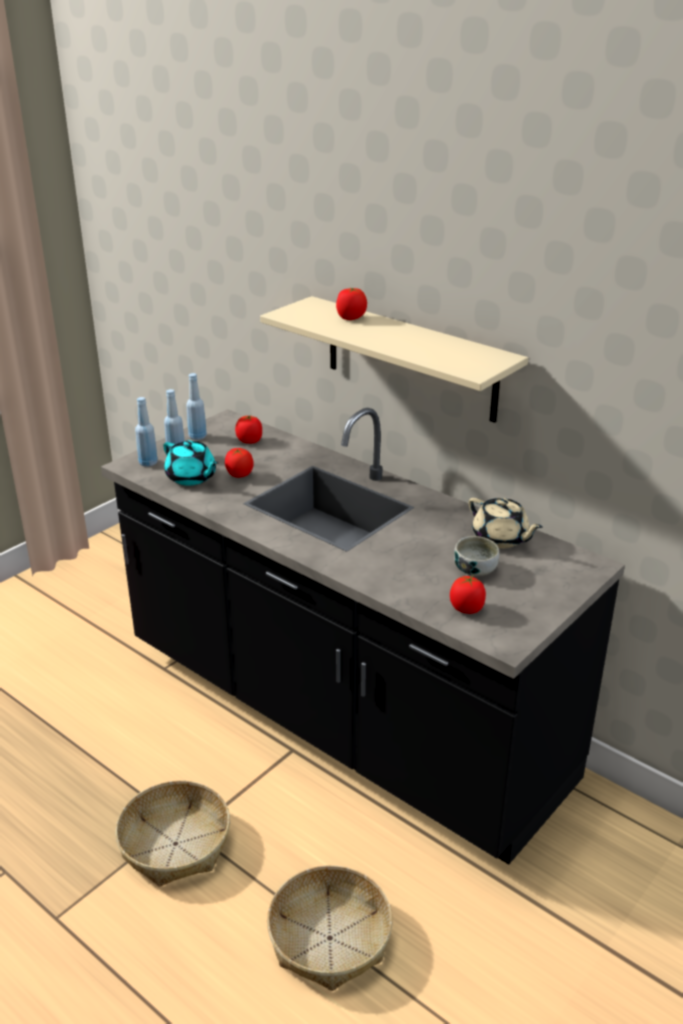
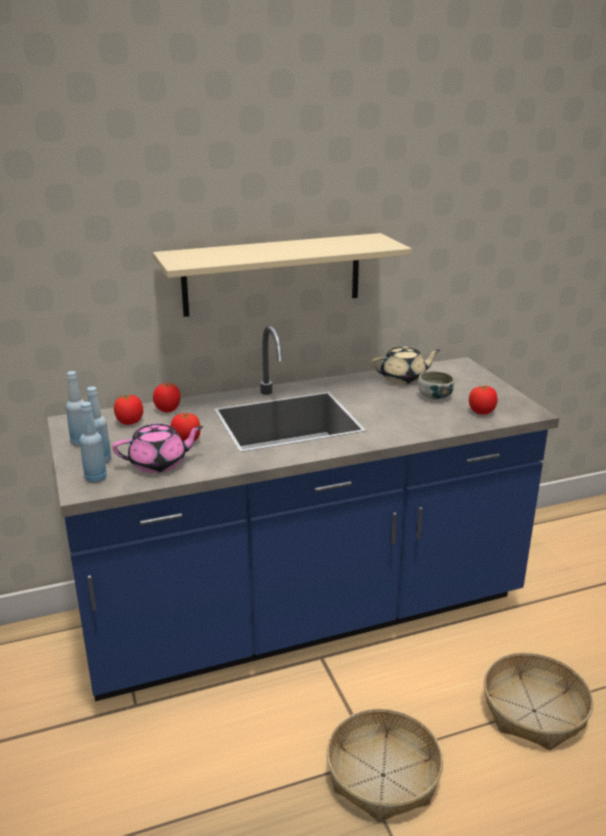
camera: 60 degrees left, 5 degrees down
(191, 478) = (159, 463): turquoise teapot -> pink teapot
(341, 715) = (303, 614): black counter -> blue counter
(351, 318) = (230, 251): tomato -> tomato (168, 410)

